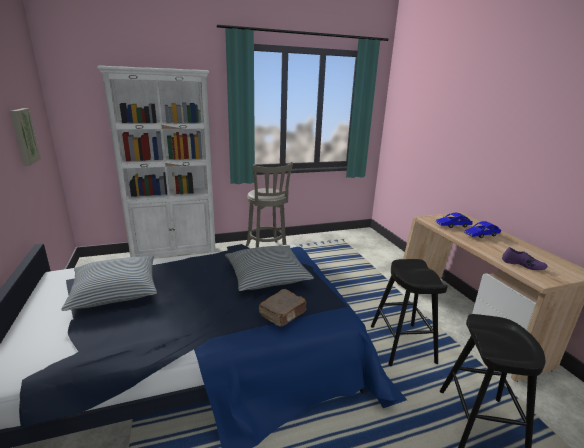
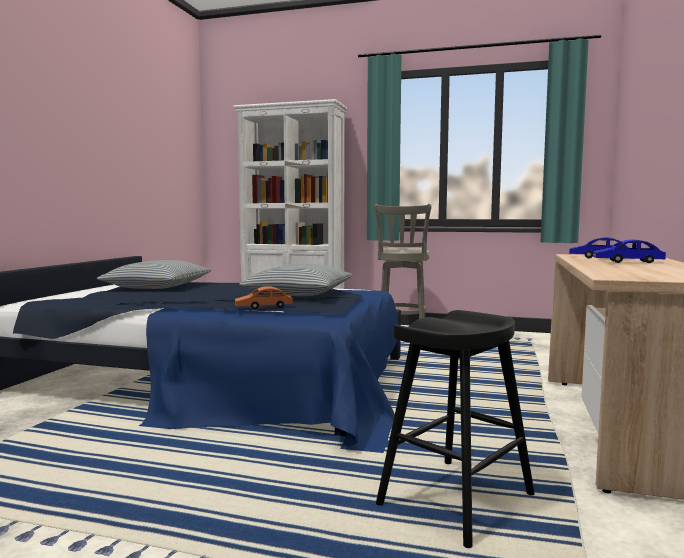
camera: 35 degrees right, 15 degrees down
(23, 136) = (156, 164): picture -> none
(283, 314) = (263, 307): brown book -> orange toy car
(402, 344) = (460, 421): black stool -> none
(523, 265) = (620, 272): purple shoe -> none

